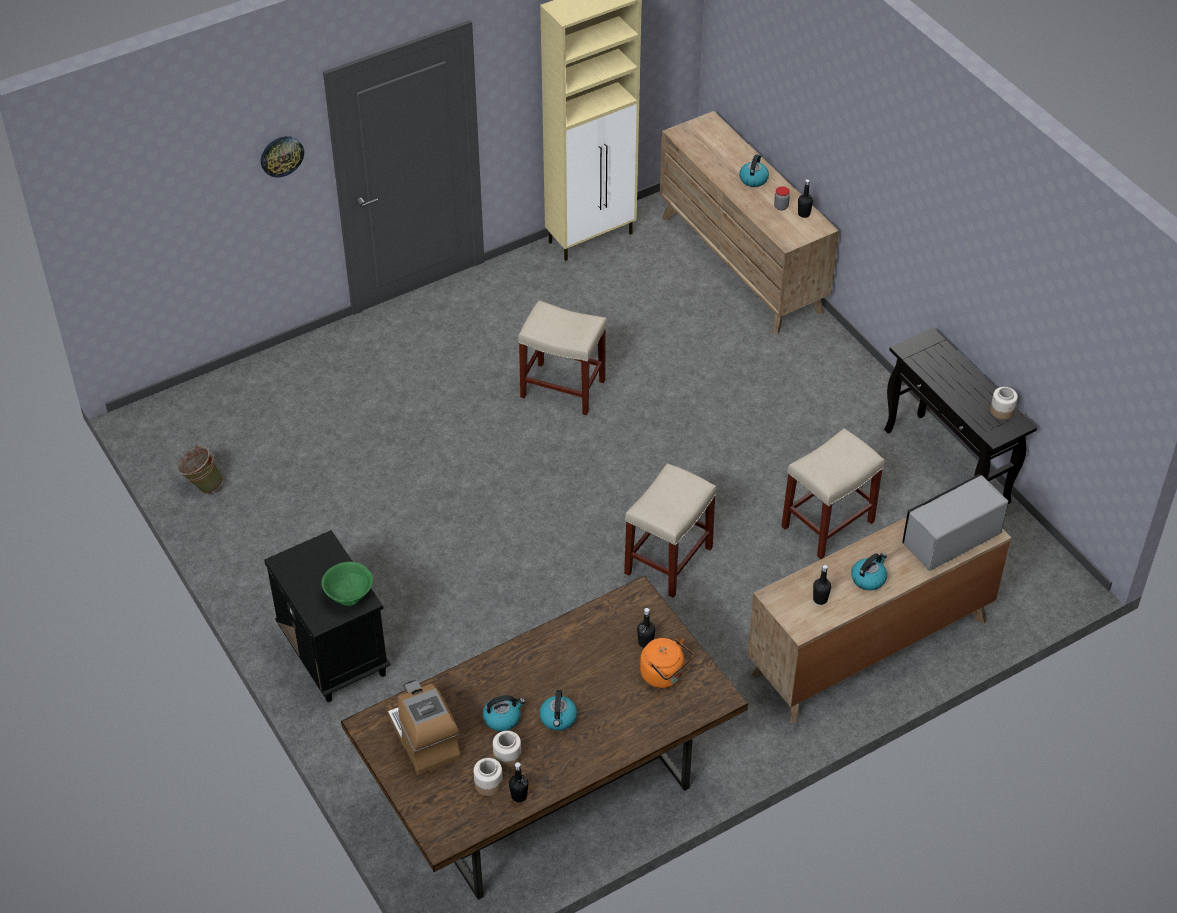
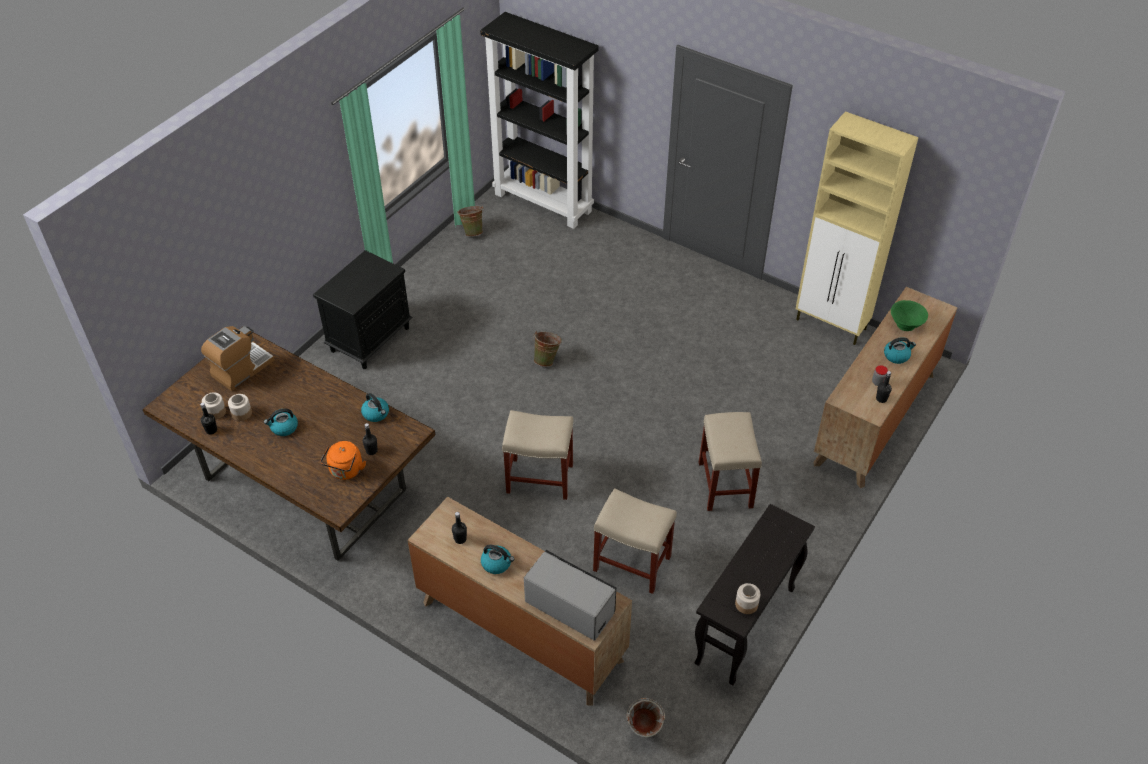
camera: 65 degrees right, 0 degrees up
(202, 397) = (544, 203): none -> black bookcase
(281, 156) = (637, 84): wall clock -> none
(349, 595) = (353, 296): green bowl -> green bowl (905, 324)
(487, 491) = (547, 360): none -> green bucket
(502, 718) = (273, 400): kettle -> kettle (376, 414)
(564, 388) = (668, 364): beige stool -> beige stool (725, 486)
(1033, 590) = (643, 732): none -> grey bucket

